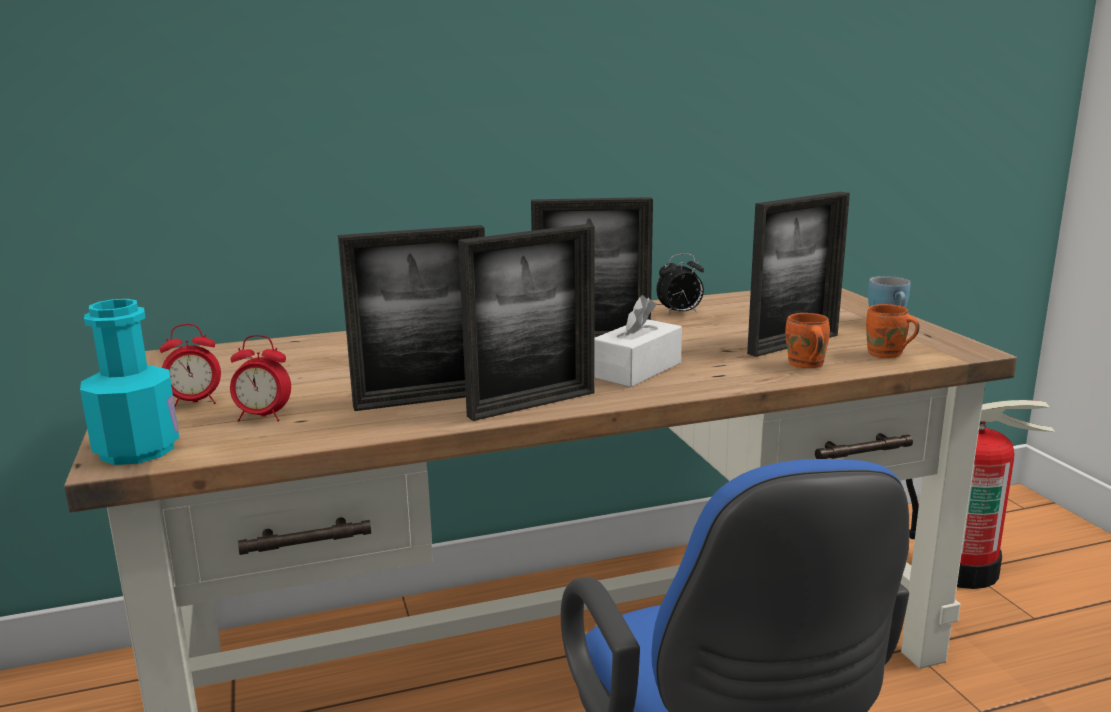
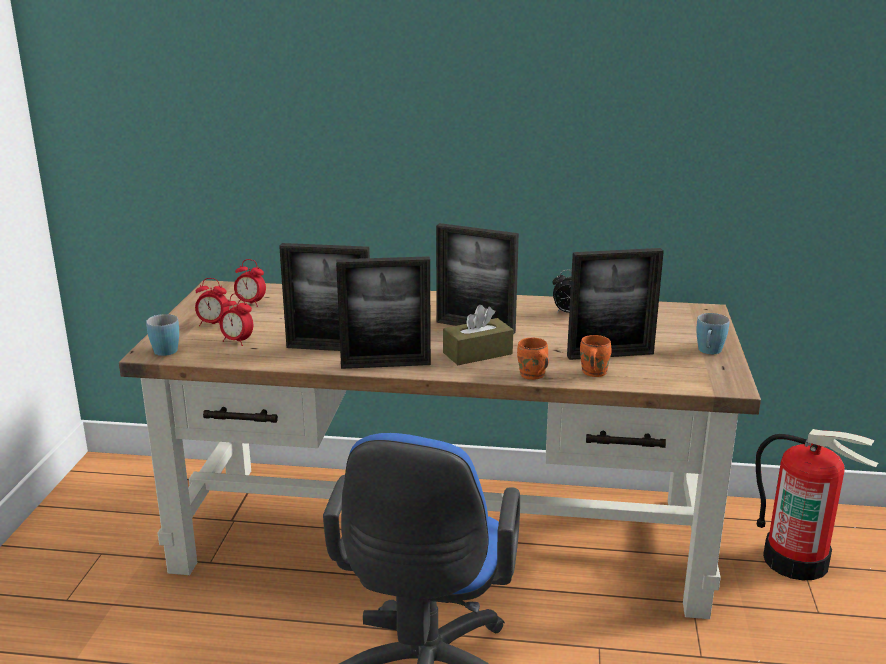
camera: 25 degrees right, 5 degrees up
(137, 450) = (163, 348): turquoise bottle -> blue mug
(231, 368) = (250, 303): none -> alarm clock
(637, 370) = (477, 353): white tissue box -> brown tissue box
(886, 355) = (663, 377): orange mug -> orange mug (532, 376)

